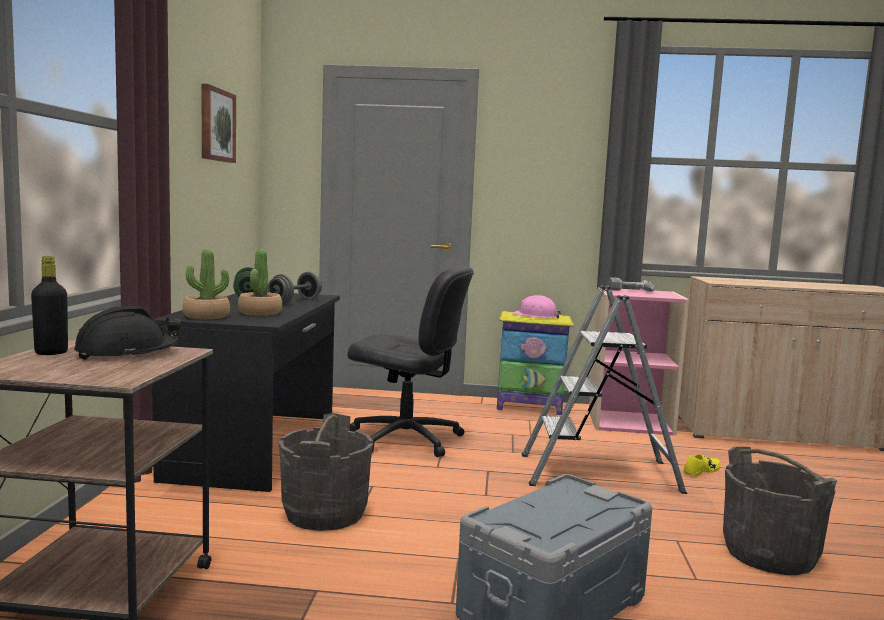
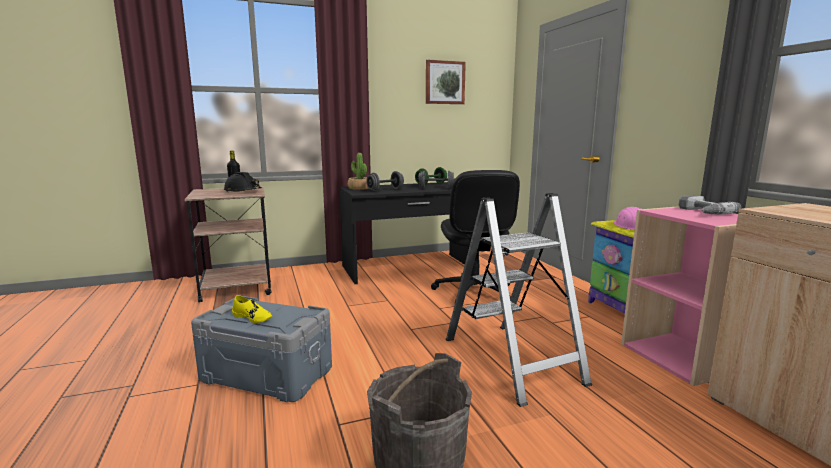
camera: 65 degrees right, 5 degrees up
(260, 313) = (385, 190): potted plant -> grey dumbbell
(324, 513) = (340, 299): grey bucket -> none
(701, 470) = (600, 410): yellow shoe -> yellow shoe (253, 317)

